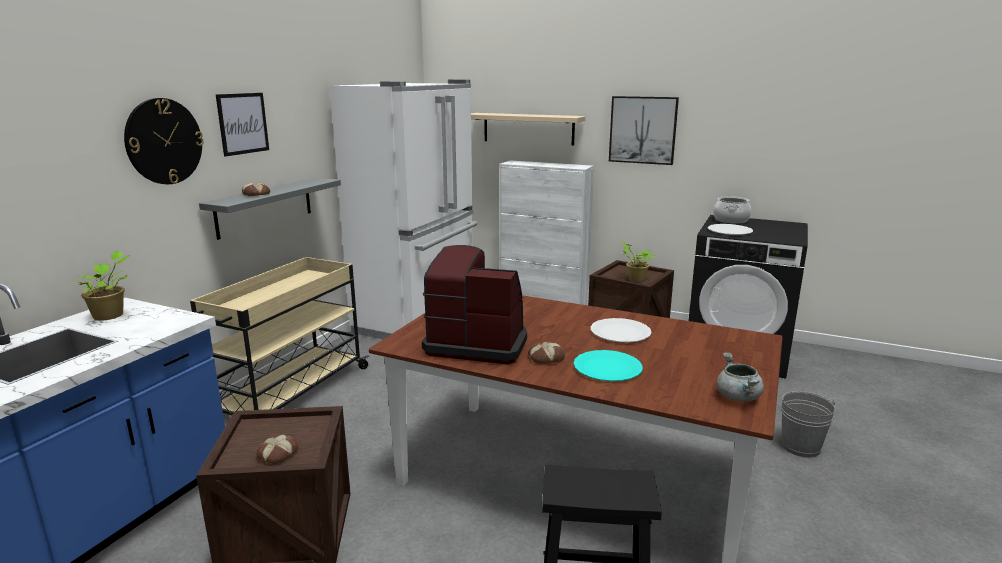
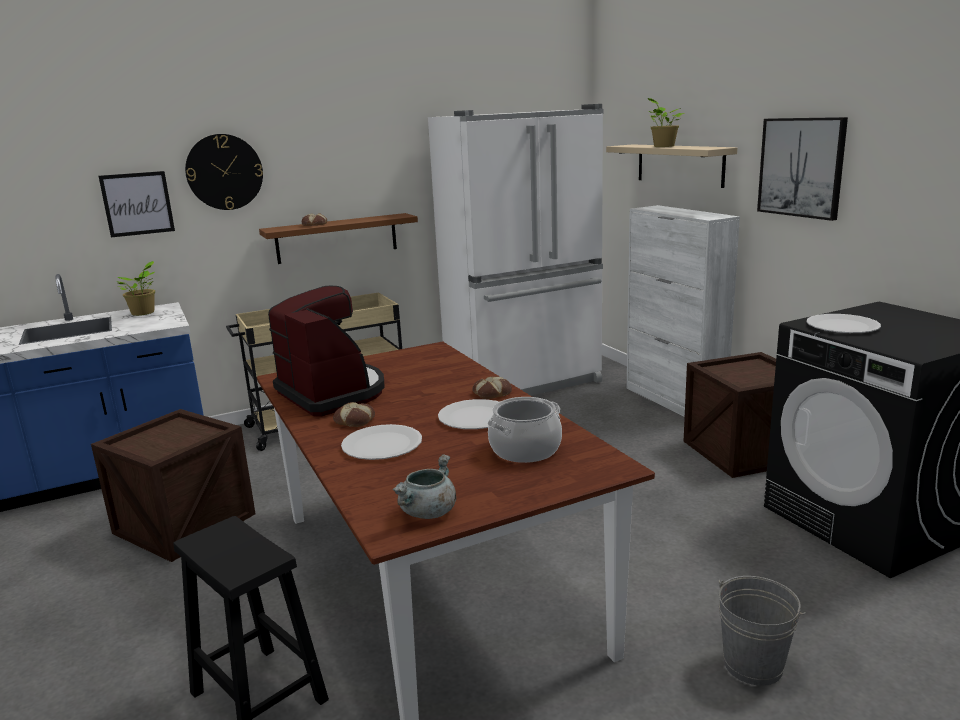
camera: 40 degrees right, 0 degrees up
(243, 123) = (313, 156): picture -> picture (137, 204)
(265, 207) = (337, 238): grey shelf -> brown shelf
(277, 453) = (154, 447): bread -> bread (492, 393)
(607, 368) = (382, 444): turquoise plate -> white plate
(635, 279) = (742, 380): potted plant -> potted plant (662, 146)
(730, 220) = (888, 313): cooking pot -> cooking pot (525, 449)

